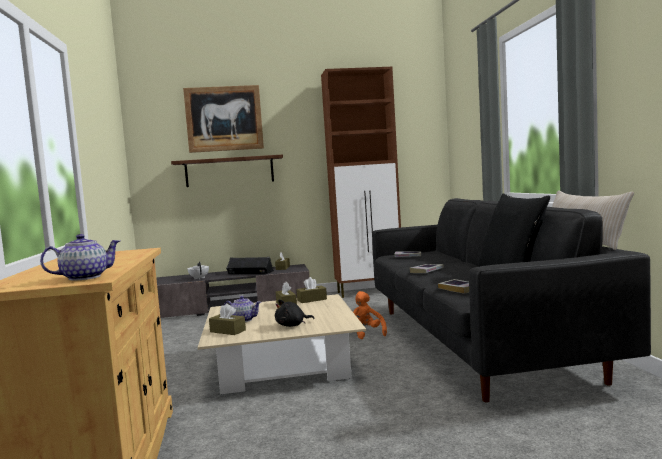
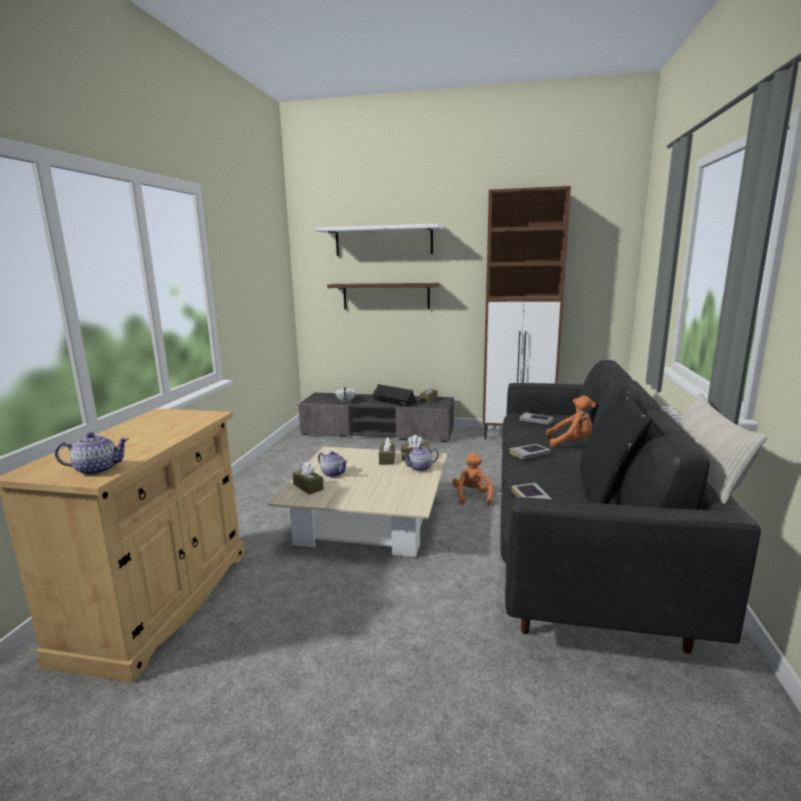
camera: 20 degrees right, 10 degrees up
(224, 118) = (383, 241): picture -> white shelf
(292, 325) = (367, 493): black plush toy -> none
(324, 304) = (420, 468): none -> teapot
(450, 262) = (571, 442): none -> orange plush toy

